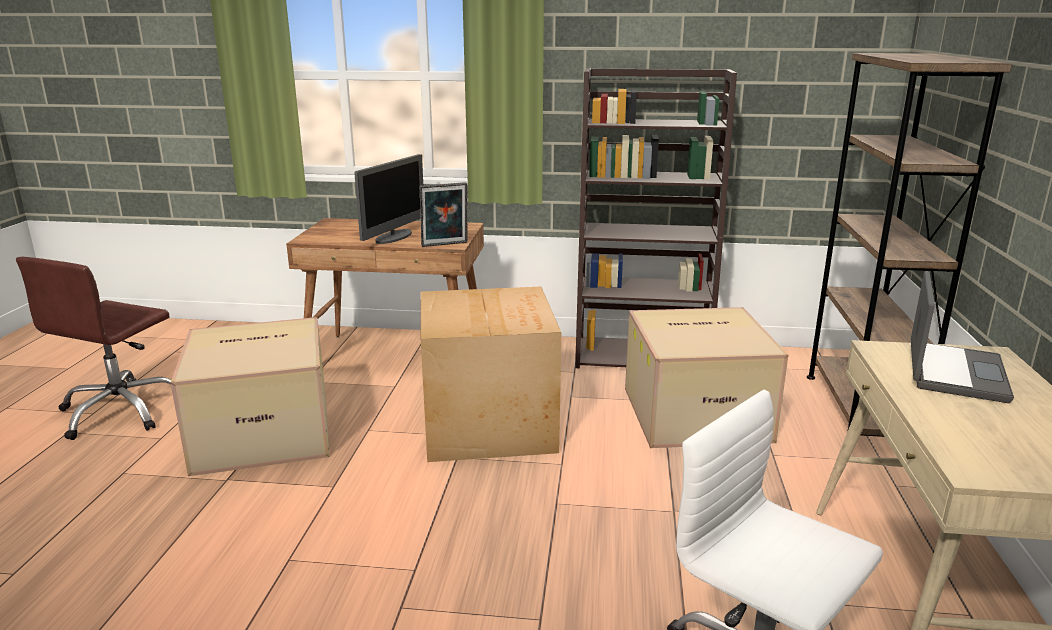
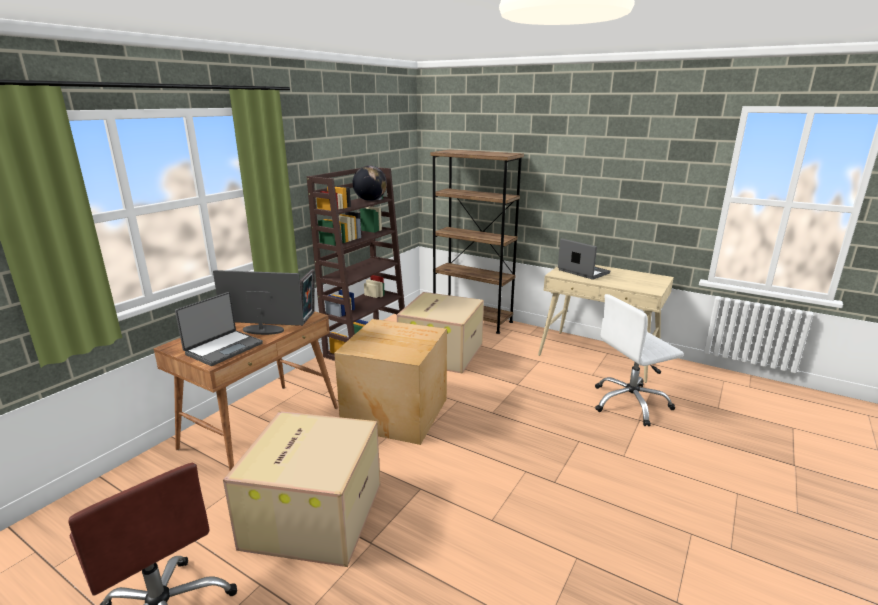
camera: 65 degrees left, 0 degrees up
(338, 235) = (223, 348): none -> laptop
(394, 237) = (263, 330): monitor -> monitor turned 45 degrees counterclockwise
(691, 123) = (370, 200): none -> globe

